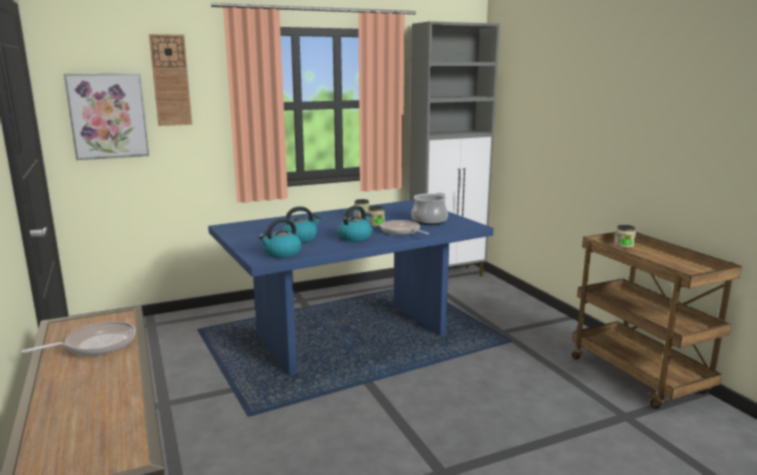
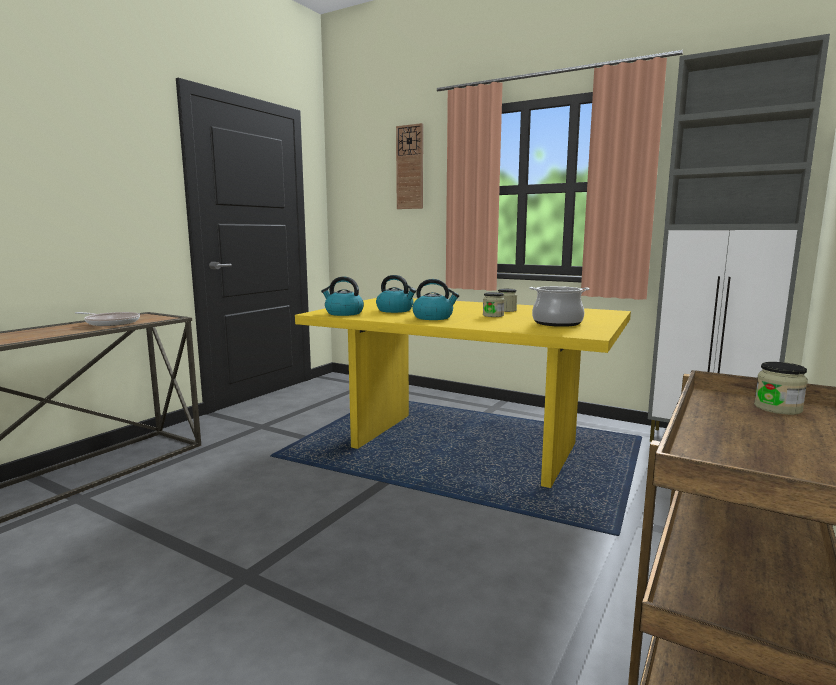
camera: 55 degrees right, 5 degrees down
(108, 116) = (365, 200): picture -> none
(351, 336) = (462, 446): blue dining table -> yellow dining table
(402, 231) = (491, 322): frying pan -> none

